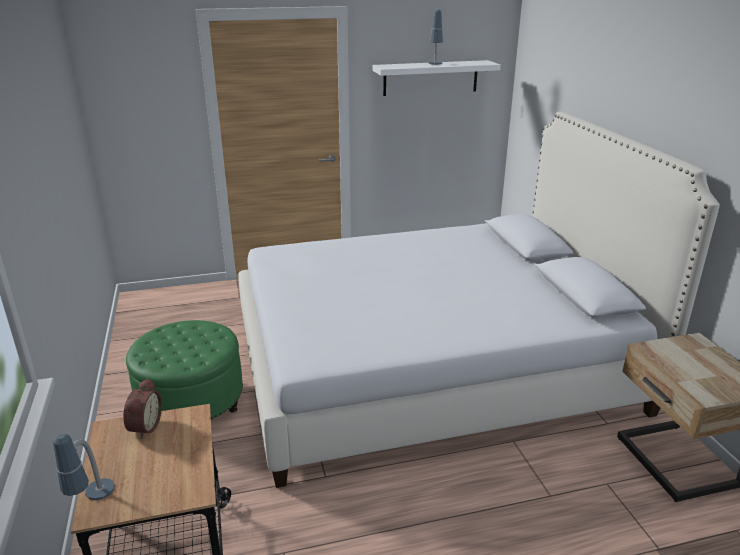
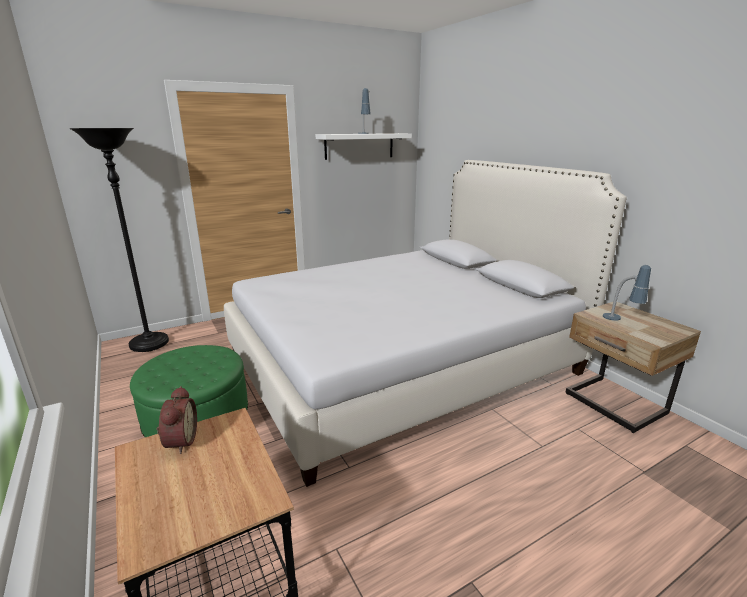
camera: 15 degrees left, 5 degrees down
(93, 505) = (140, 540): table lamp -> table lamp (620, 322)
(165, 302) = (149, 344): none -> black floor lamp

